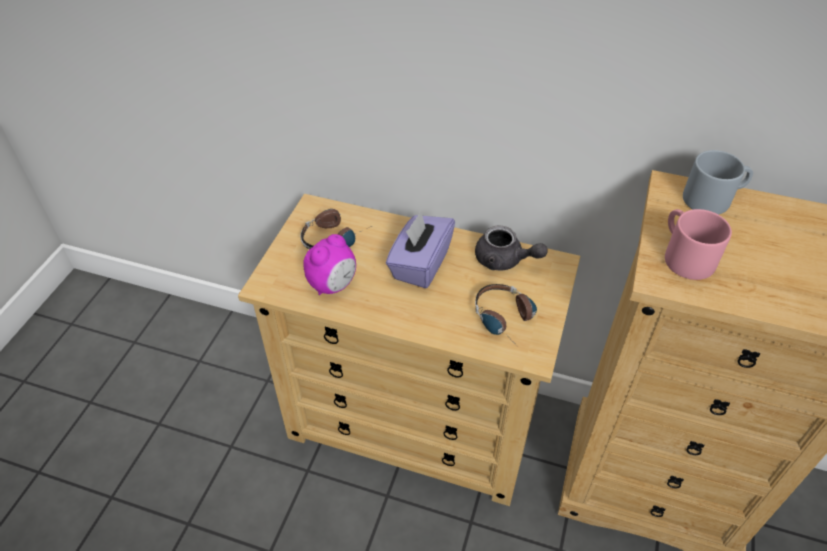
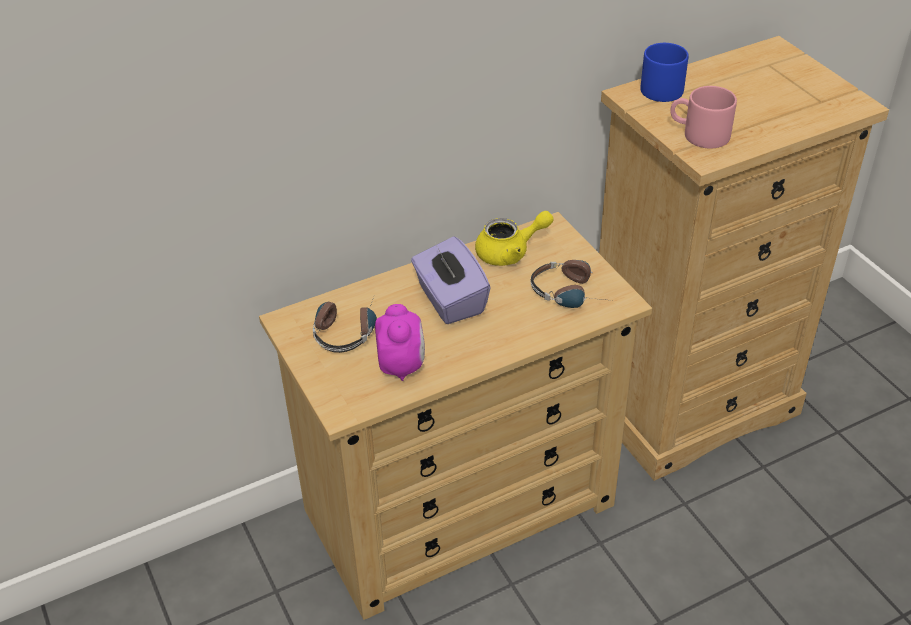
camera: 45 degrees left, 5 degrees down
(504, 260) = (510, 252): grey teapot -> yellow teapot
(713, 198) = (664, 86): grey mug -> blue mug

